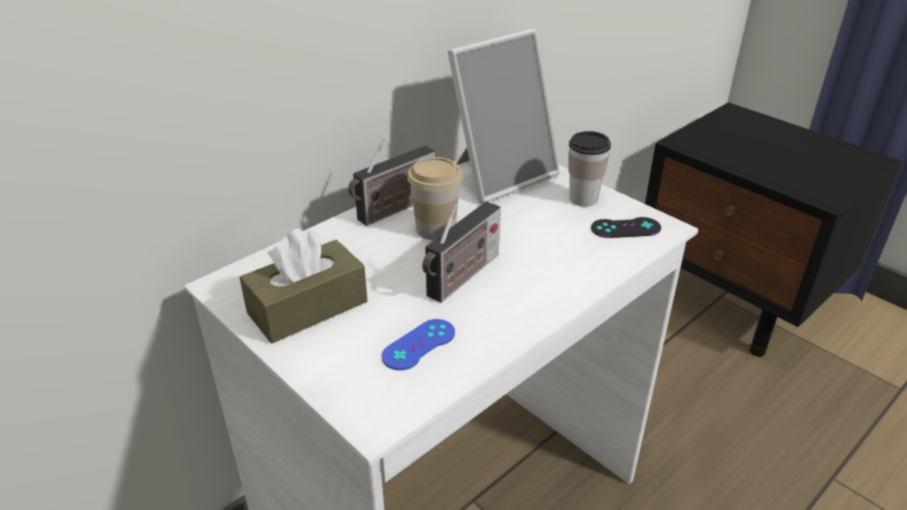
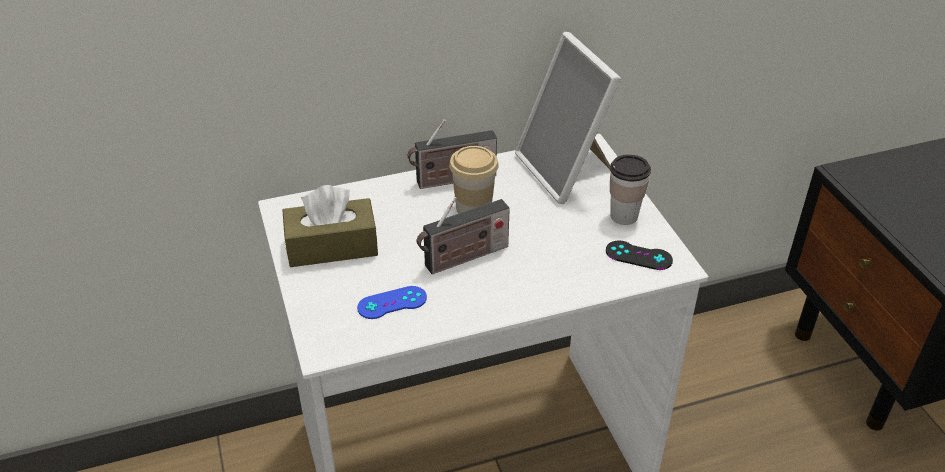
camera: 25 degrees right, 5 degrees up
(500, 175) = (566, 171): picture frame -> picture frame turned 75 degrees clockwise

